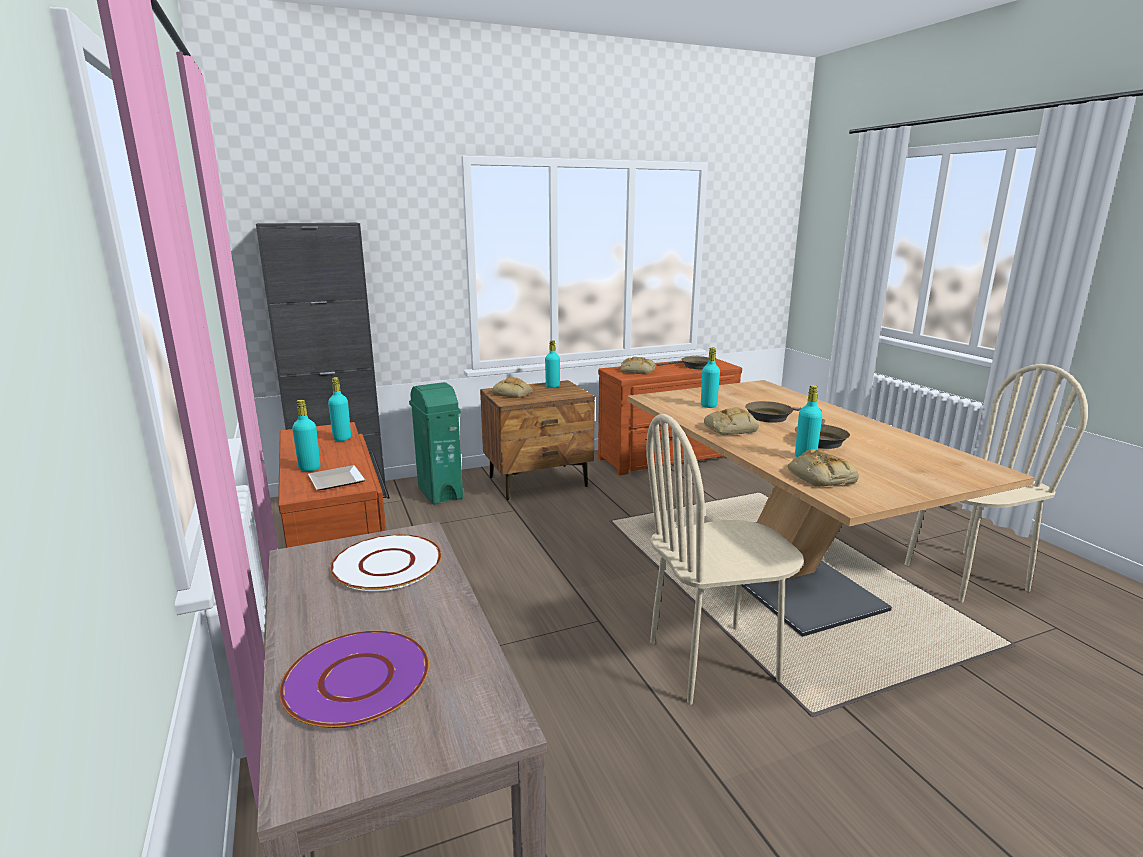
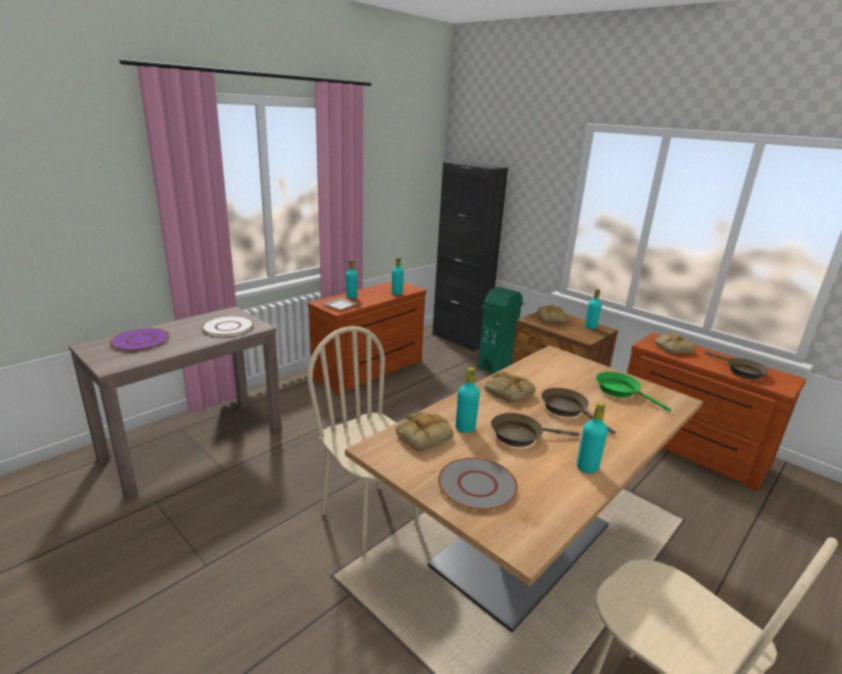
camera: 65 degrees right, 5 degrees up
(708, 406) = (563, 378): turquoise bottle -> turquoise bottle (587, 468)
(741, 395) = (620, 391): none -> green frying pan
(910, 470) = (476, 485): none -> grey plate

